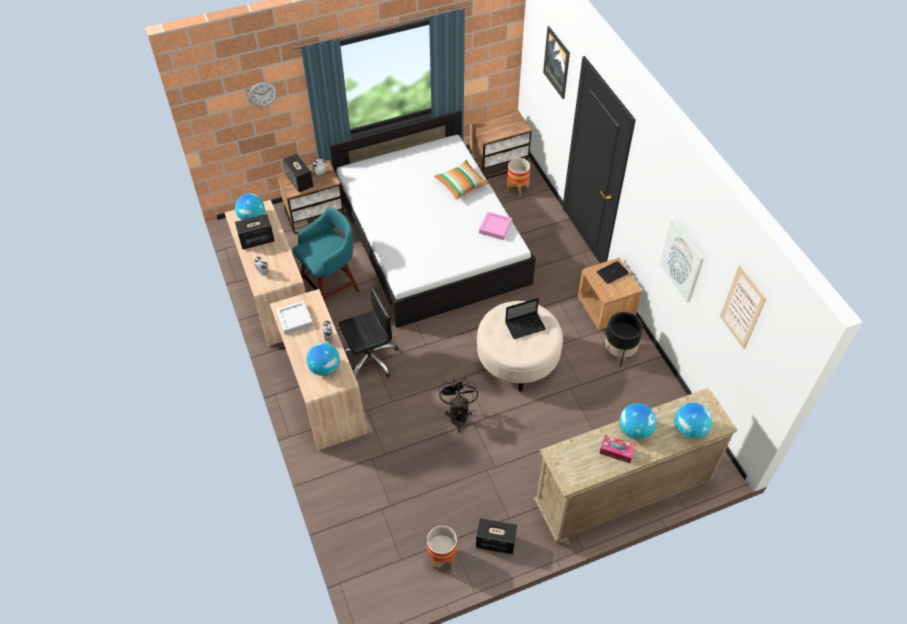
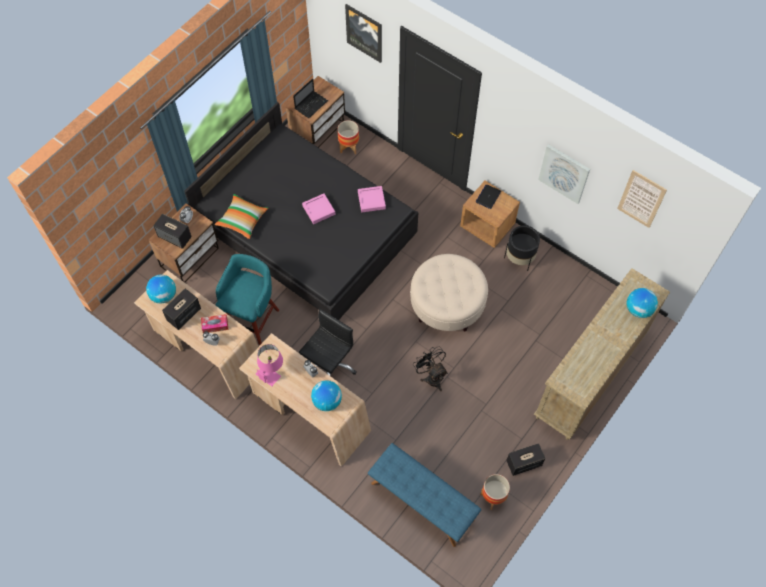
camera: 30 degrees left, 10 degrees up
(262, 94) = (119, 178): wall clock -> none
(294, 319) = (271, 371): grey tray -> pink table lamp
(370, 523) = (422, 502): none -> blue bench
(430, 239) = (306, 231): white bed -> black bed
(441, 215) = (319, 210): none -> pink tray
(461, 184) = (316, 172): pillow -> pillow (242, 220)
(526, 325) = (451, 277): laptop -> laptop (311, 104)
(616, 451) = (599, 354): tissue box -> tissue box (215, 325)
(635, 430) = (602, 330): globe -> none

